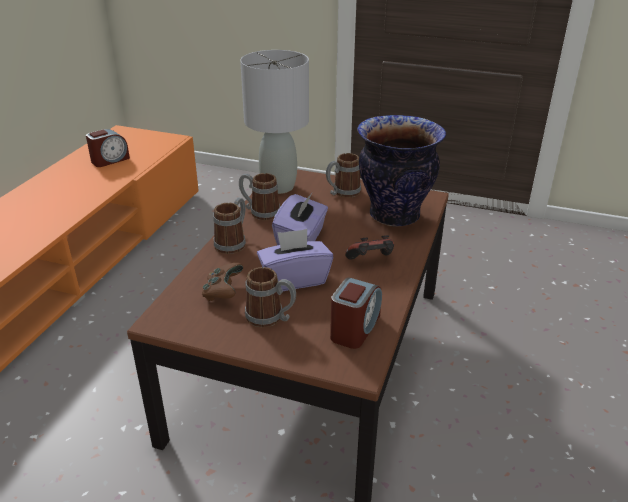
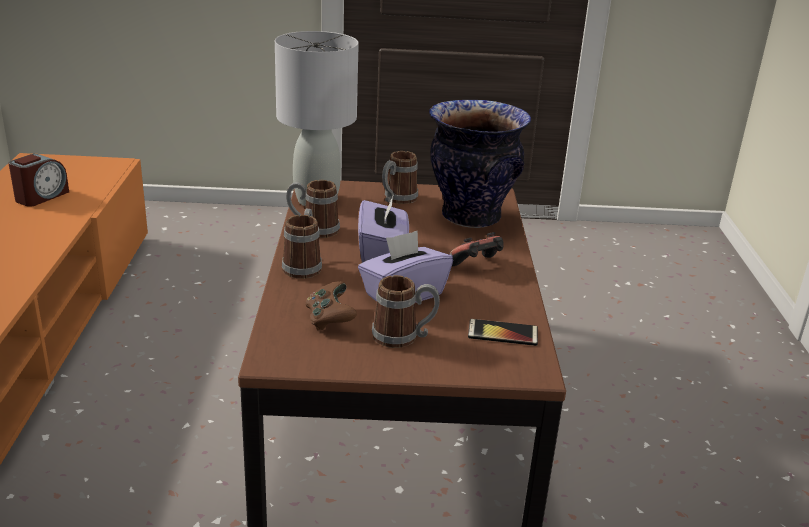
camera: 20 degrees left, 5 degrees down
(355, 328) = (502, 333): alarm clock -> phone

